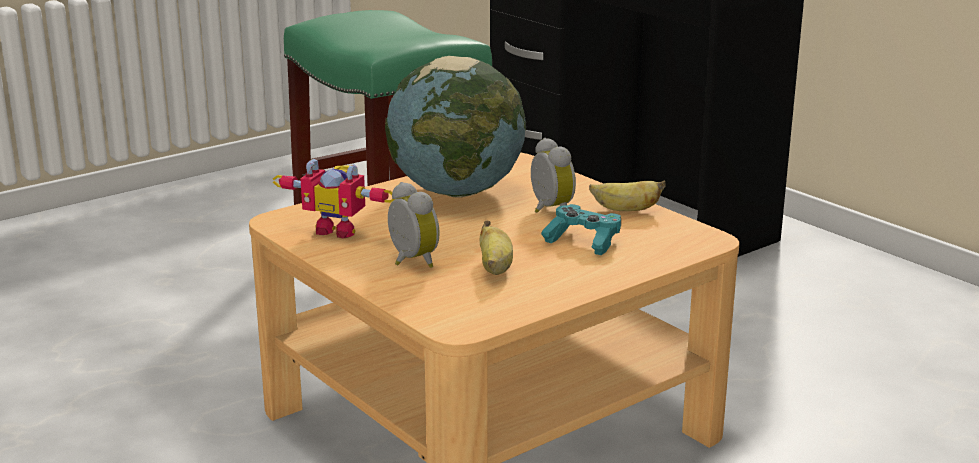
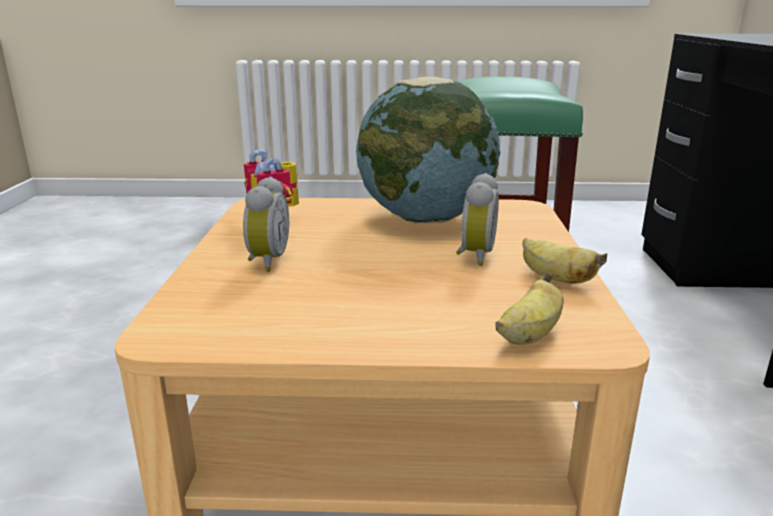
camera: 40 degrees right, 0 degrees up
(495, 268) = (315, 291): banana -> banana (529, 335)
(583, 241) = (449, 295): turquoise game controller -> none

